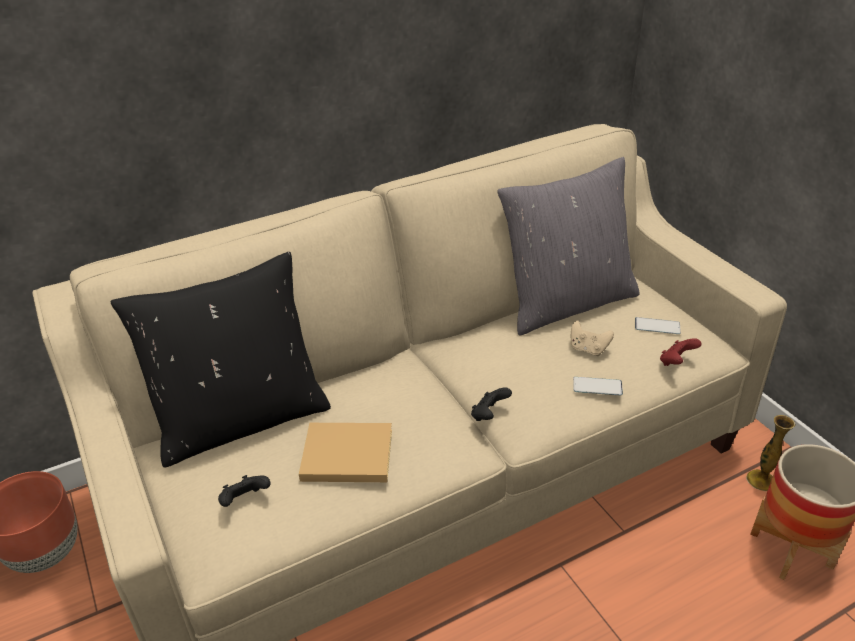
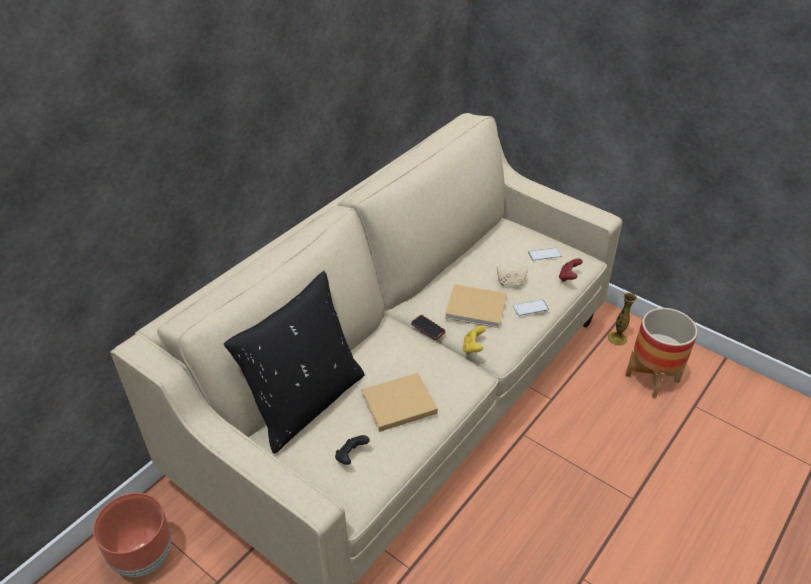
camera: 25 degrees left, 5 degrees up
(447, 376) = (428, 328): none -> phone
(489, 415) = (473, 347): black game controller -> yellow game controller
(524, 368) = (477, 308): none -> beige book
(566, 302) = (477, 251): grey pillow -> none

